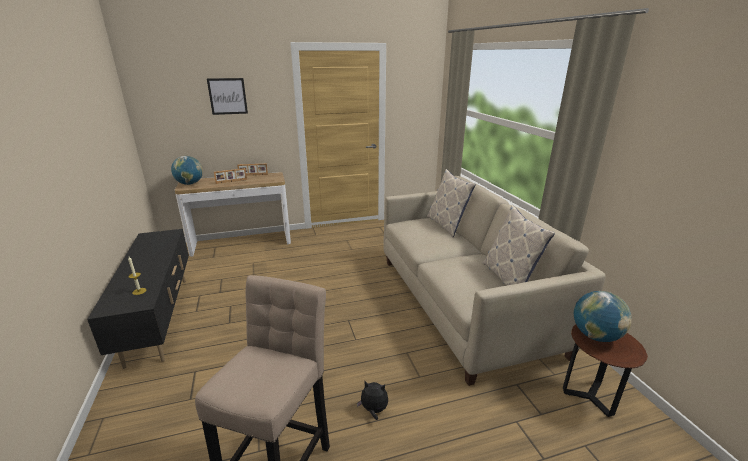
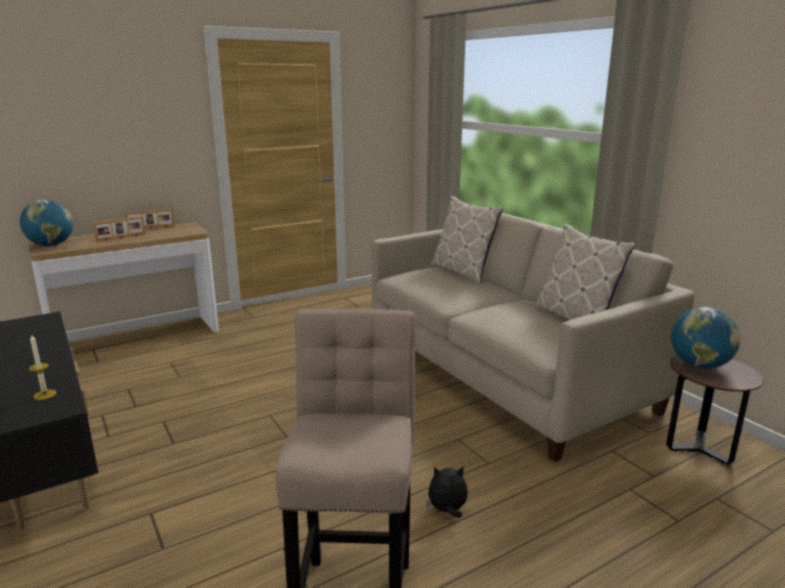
camera: 15 degrees left, 5 degrees down
(227, 96) = (108, 105): picture -> none

